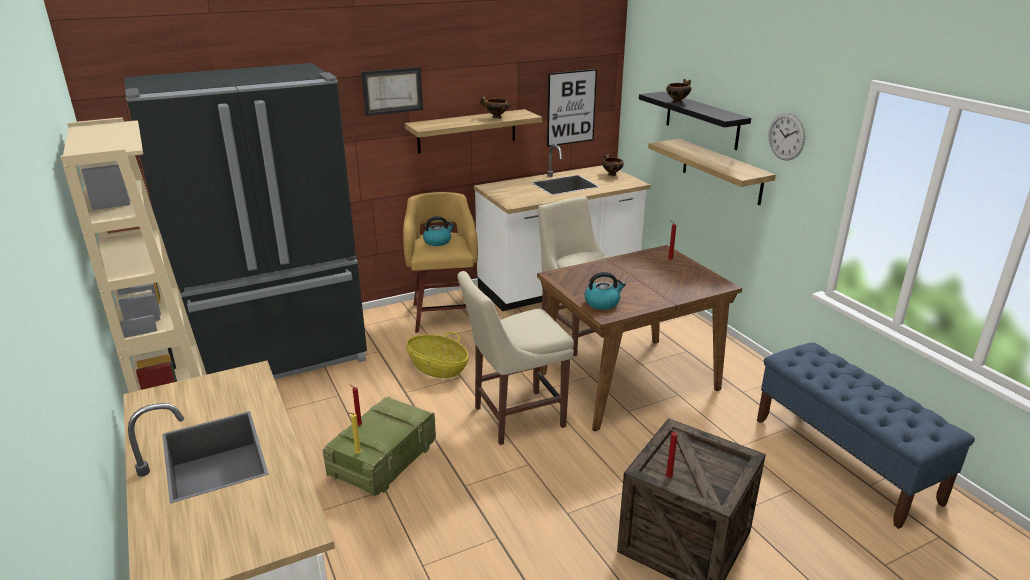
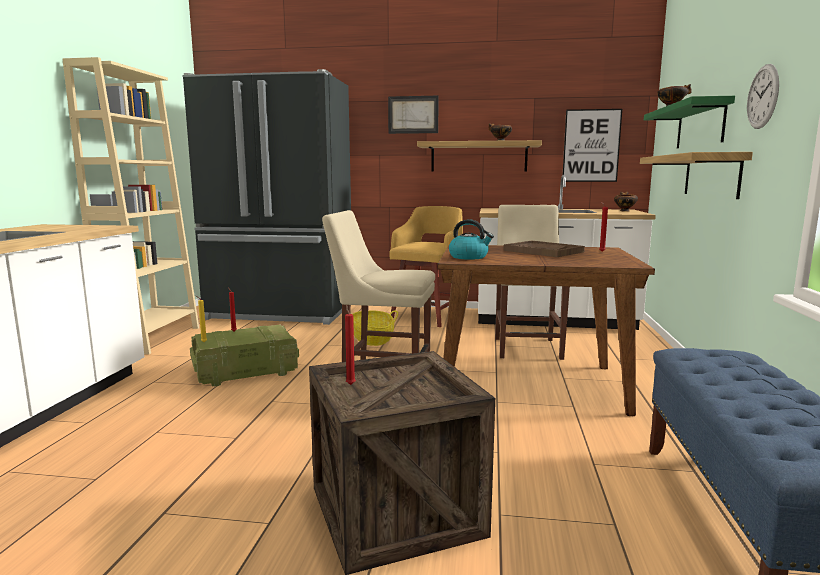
camera: 35 degrees right, 15 degrees down
(438, 241) = (424, 242): kettle -> none
(632, 271) = (543, 251): none -> brown tray
(702, 120) = (700, 126): black shelf -> green shelf

